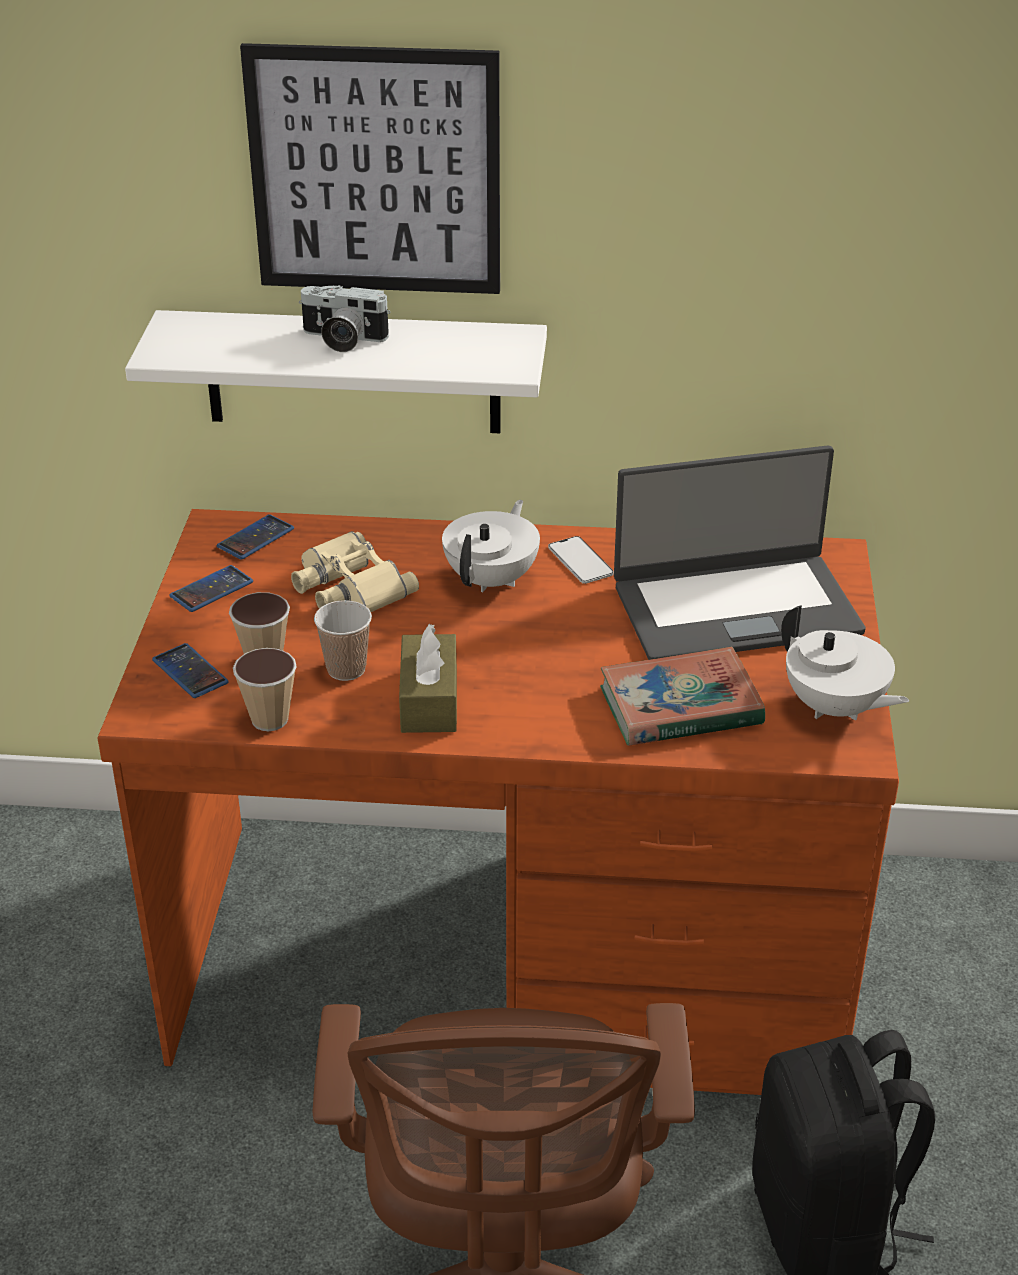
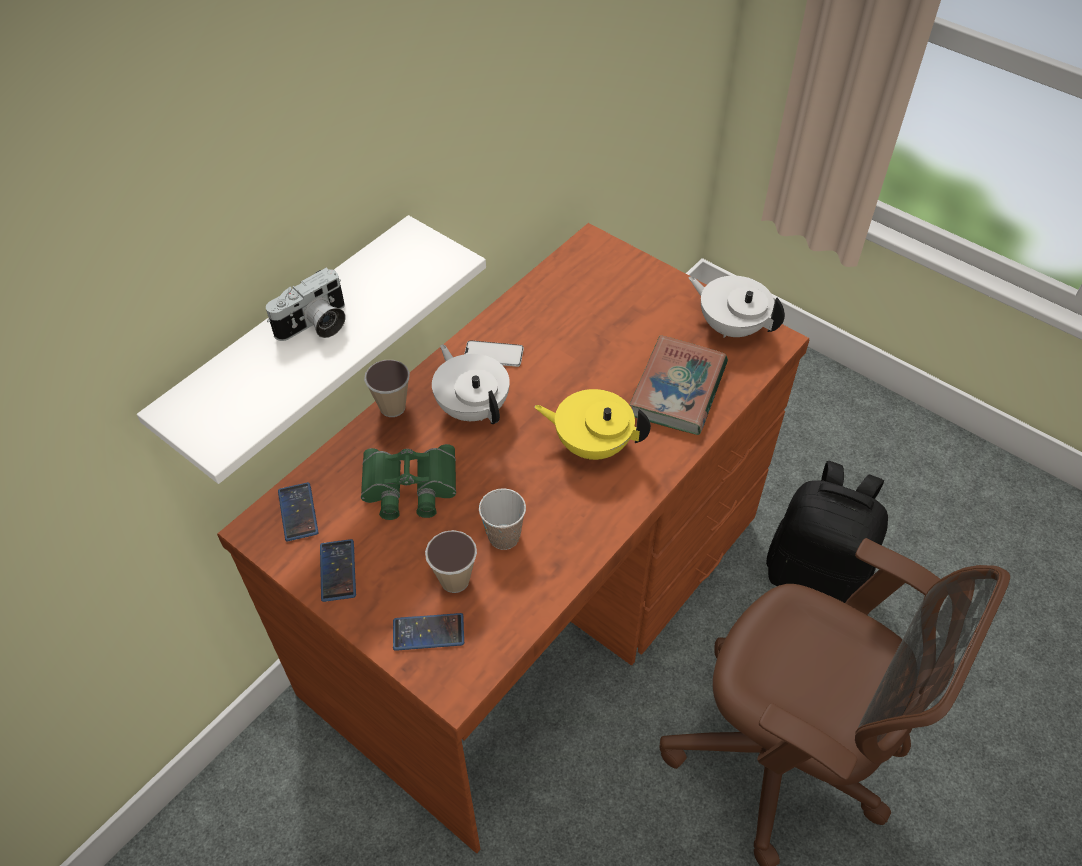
camera: 55 degrees left, 15 degrees up
(270, 719) = (524, 609): cup -> cup (392, 407)
(348, 586) = (409, 488): beige binoculars -> green binoculars
(375, 171) = (276, 177): picture -> none
(429, 700) = (574, 508): brown tissue box -> none
(530, 676) = (592, 444): none -> yellow teapot
(735, 607) = (605, 312): laptop -> none
(834, 708) = (731, 326): white teapot -> white teapot turned 135 degrees counterclockwise

